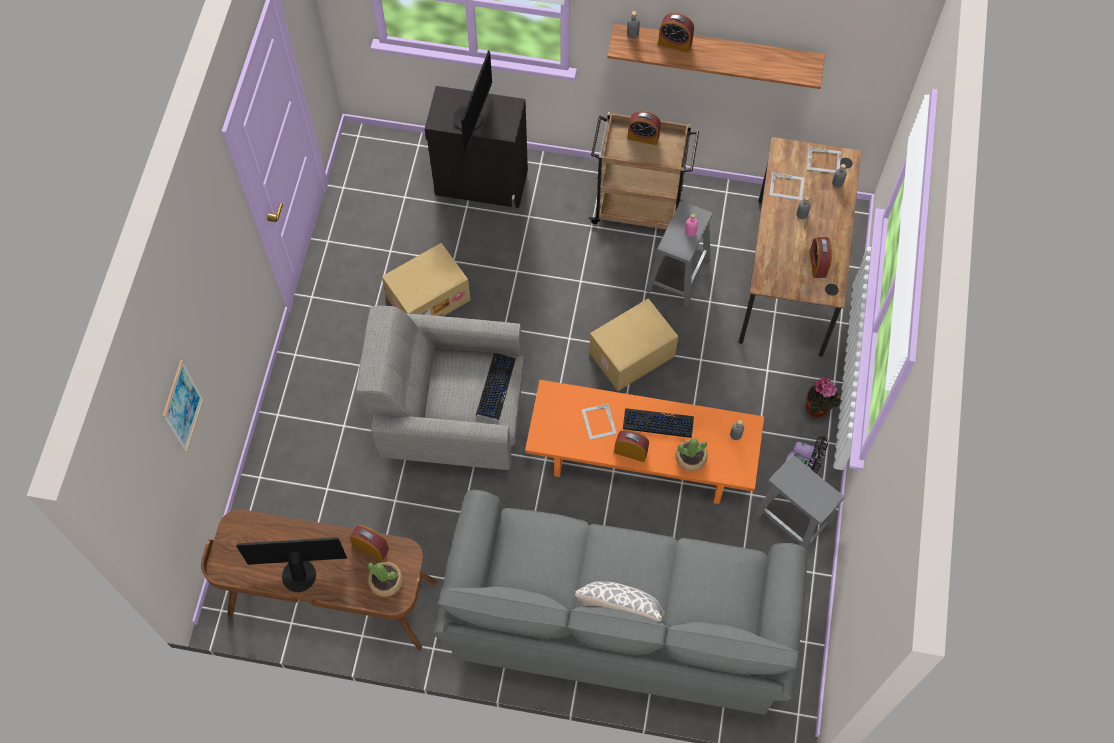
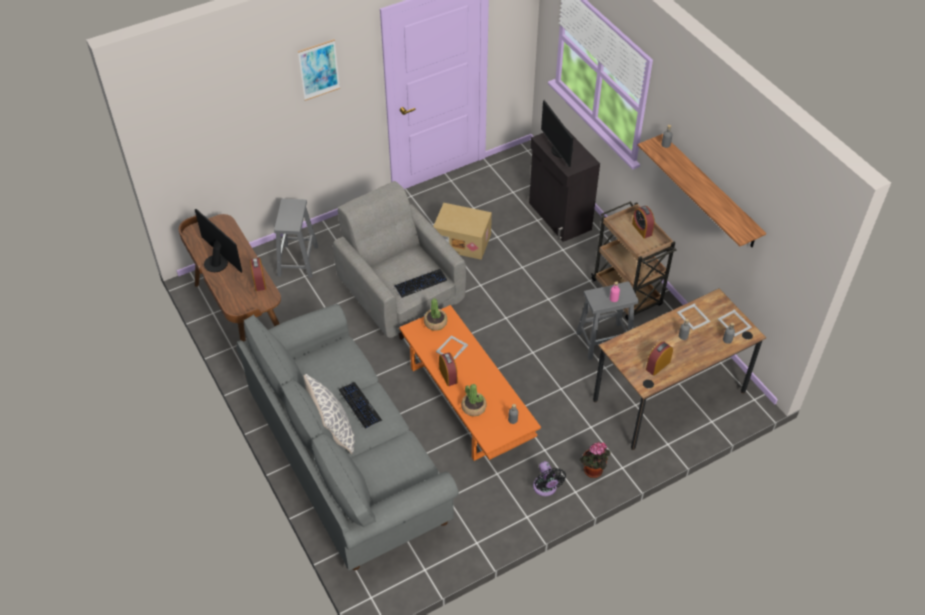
camera: 50 degrees right, 15 degrees down
(182, 406) = (241, 126): picture -> picture (319, 69)
(386, 581) = (245, 300): potted plant -> potted plant (435, 322)
(472, 119) = (559, 151): monitor -> monitor turned 90 degrees clockwise
(632, 356) = (526, 354): cardboard box -> none
(658, 423) = (480, 377): keyboard -> keyboard (360, 405)
(675, 43) = (683, 165): alarm clock -> none
(793, 522) = (500, 508): grey stool -> grey stool (298, 261)

